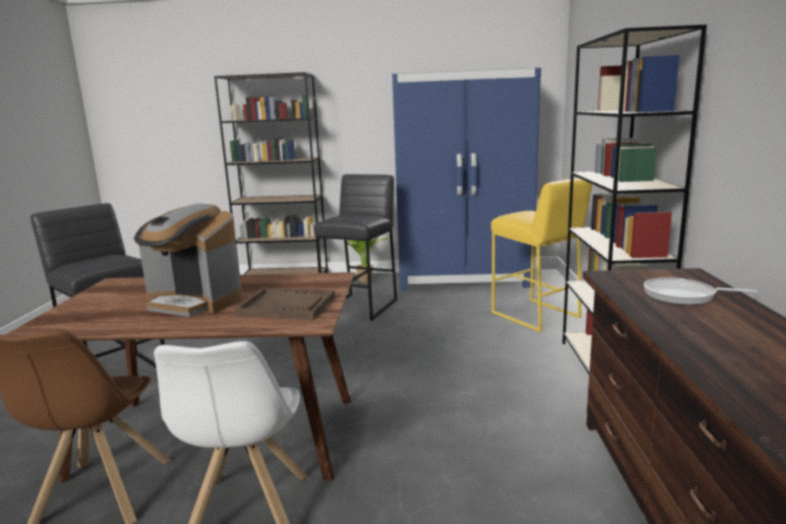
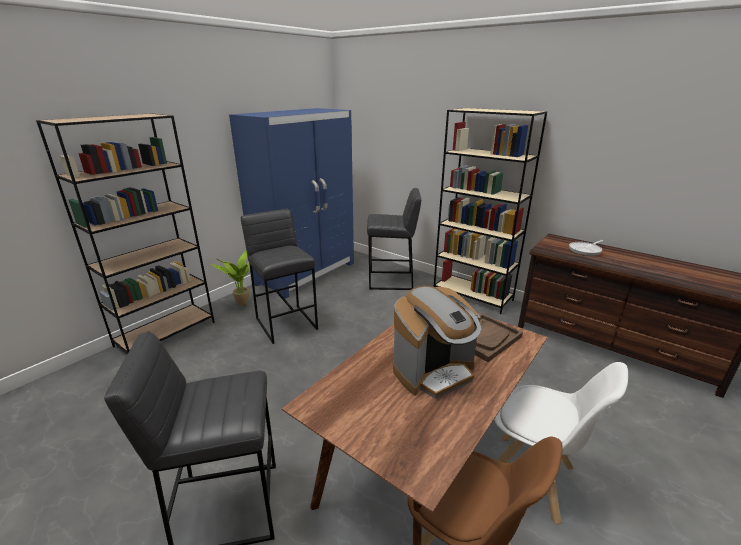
camera: 55 degrees left, 10 degrees up
(536, 315) = (391, 281): yellow stool -> grey stool

